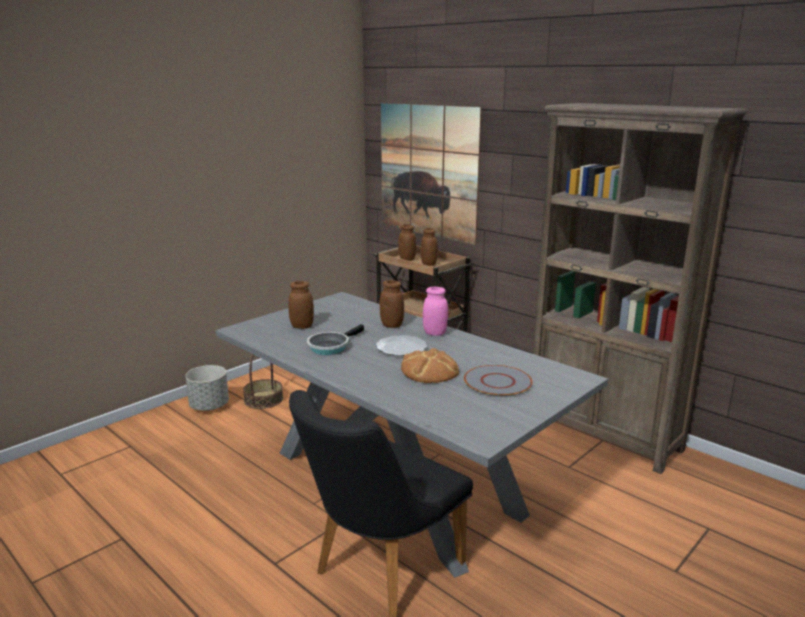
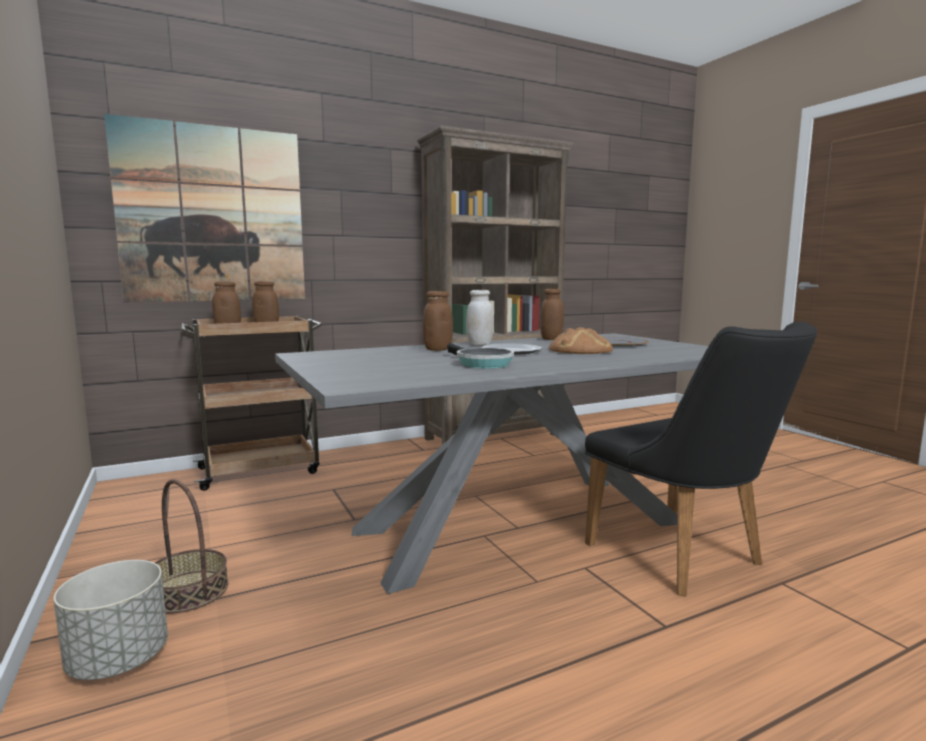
camera: 70 degrees left, 10 degrees down
(302, 326) = (389, 367): brown jar -> brown jar (551, 339)
(435, 333) = (479, 344): pink jar -> white jar

